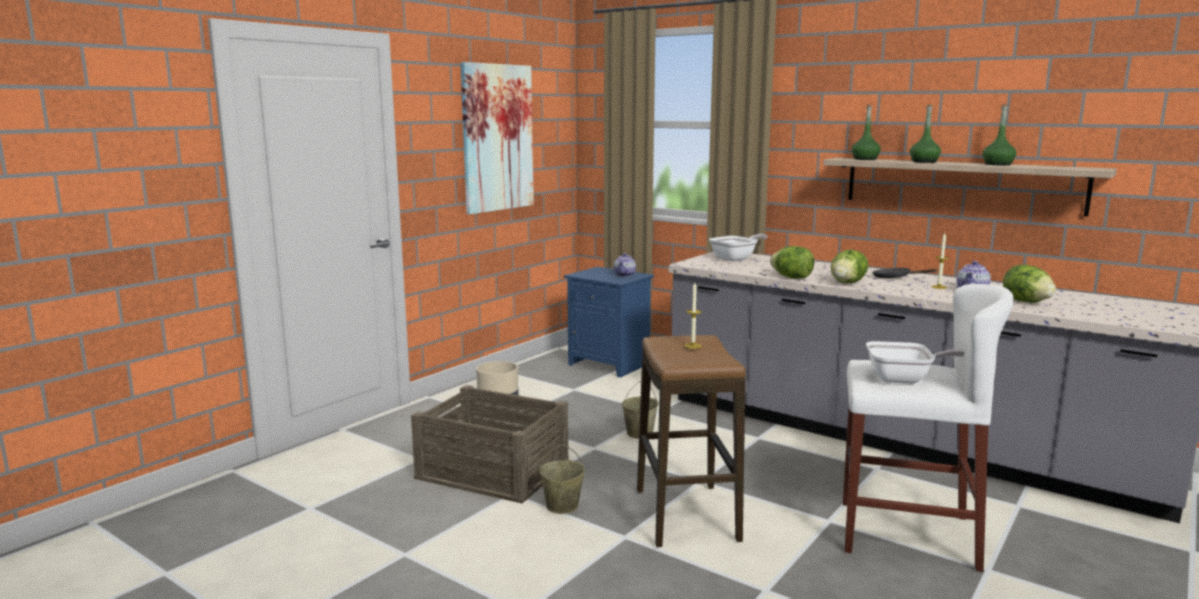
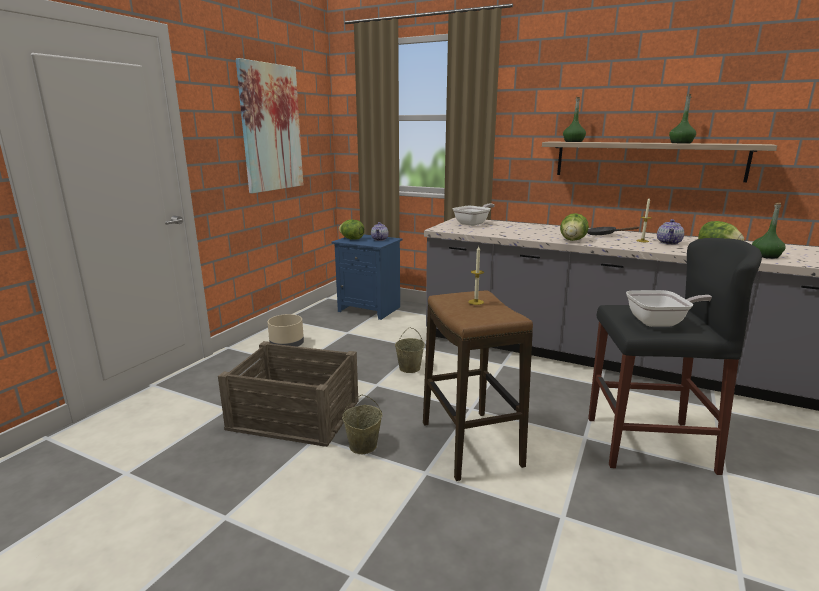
camera: 10 degrees left, 5 degrees up
(791, 278) = (527, 237): lettuce -> lettuce (352, 239)
(906, 534) = (648, 444): white stool -> black stool
(924, 162) = (622, 142): green bottle -> green bottle (766, 256)

